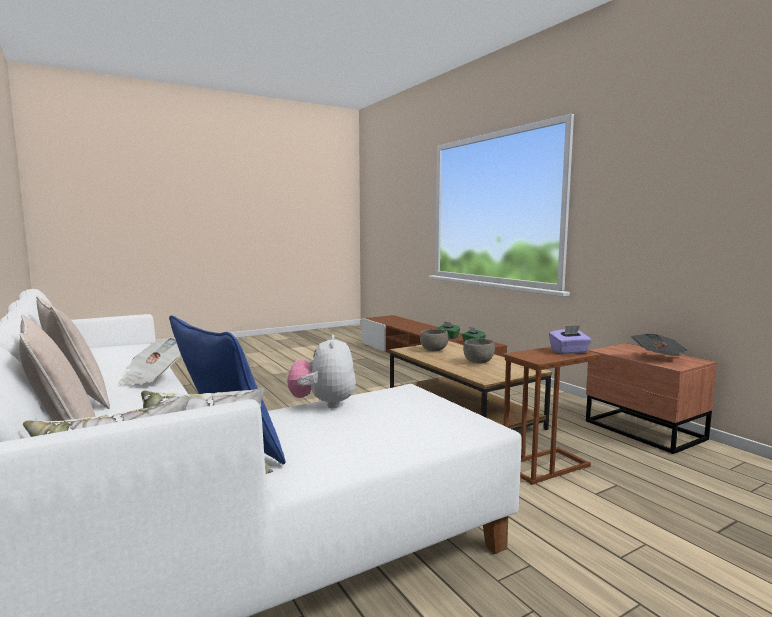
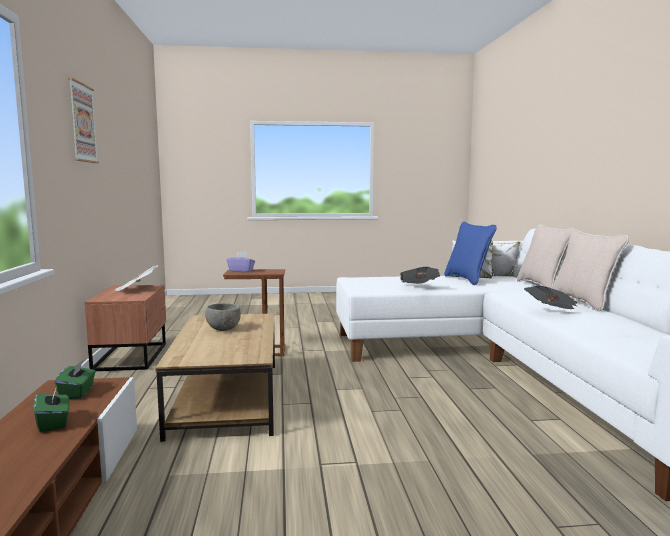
camera: 155 degrees left, 0 degrees up
(323, 404) = (419, 287): plush toy -> newspaper
(433, 350) = (224, 351): grey bowl -> none
(679, 161) = (82, 123): none -> picture

